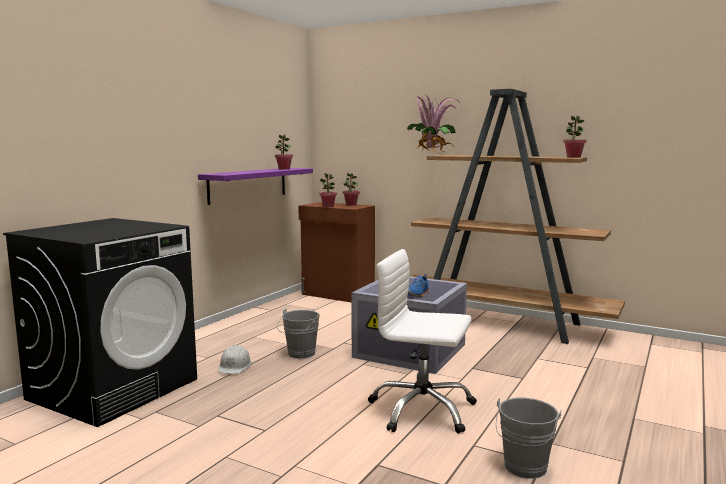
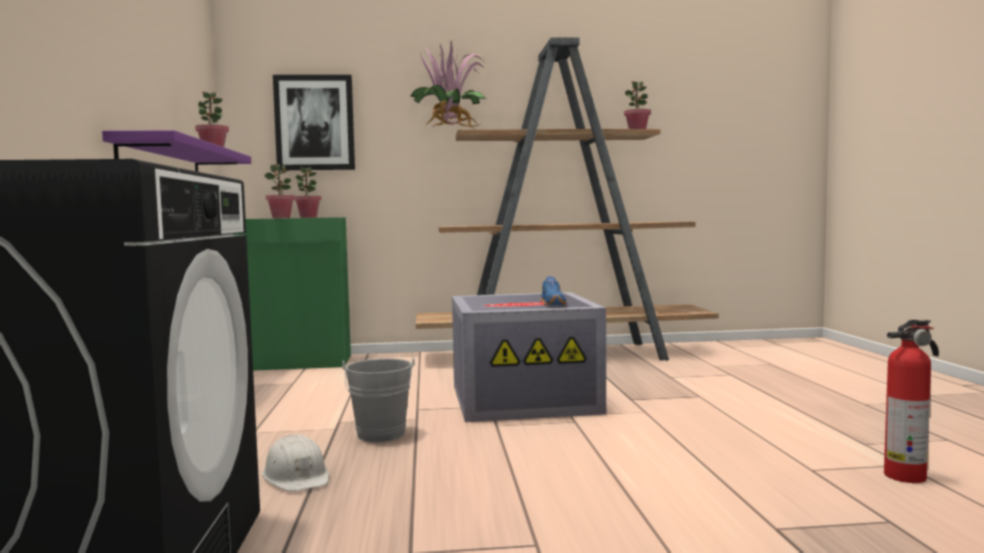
camera: 35 degrees left, 5 degrees down
(337, 295) = (295, 363): brown cabinet -> green cabinet
(361, 142) = (314, 123): none -> picture
(422, 410) = (679, 453): white office chair -> none
(524, 469) = (907, 475): grey bucket -> fire extinguisher

